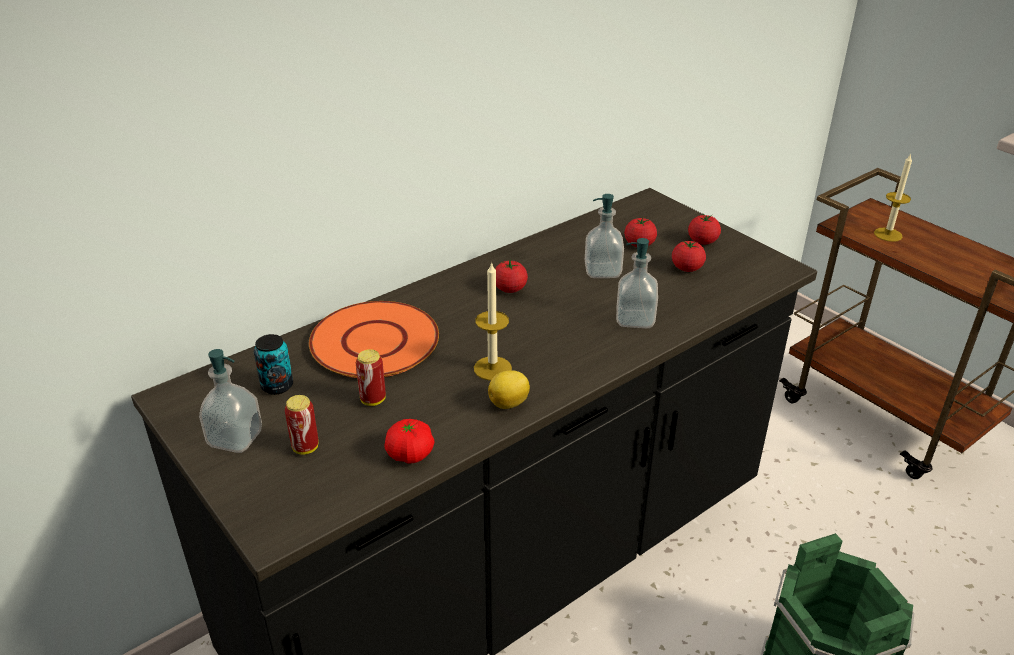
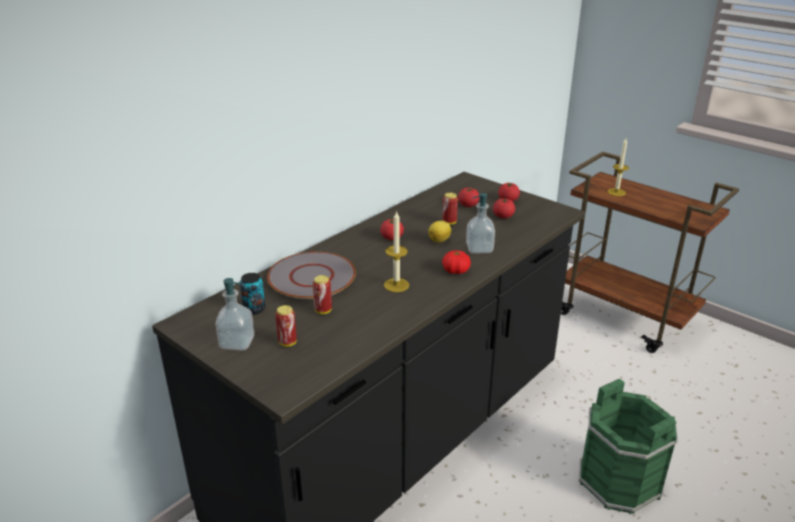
camera: 10 degrees left, 5 degrees down
(374, 341) = (311, 277): orange plate -> grey plate
(410, 454) = (359, 339): tomato -> tomato (456, 271)
(510, 403) = (414, 304): lemon -> lemon (440, 240)
(602, 271) = (449, 222): soap dispenser -> can

